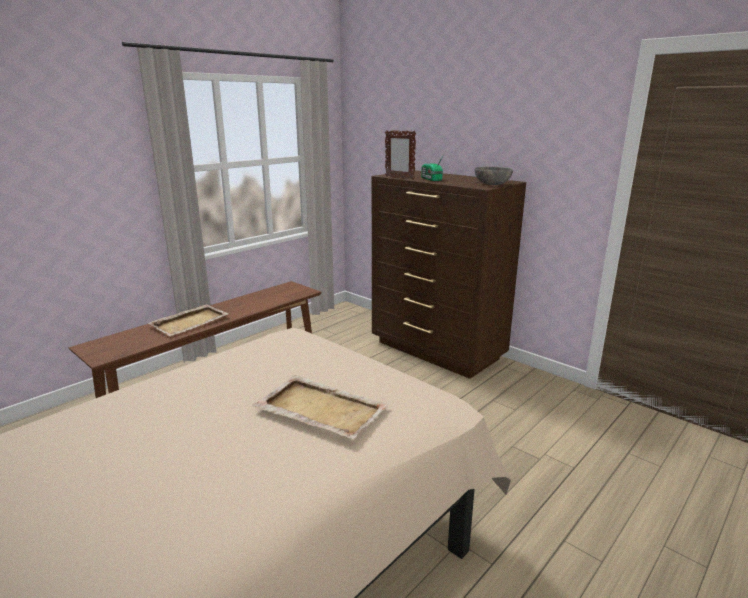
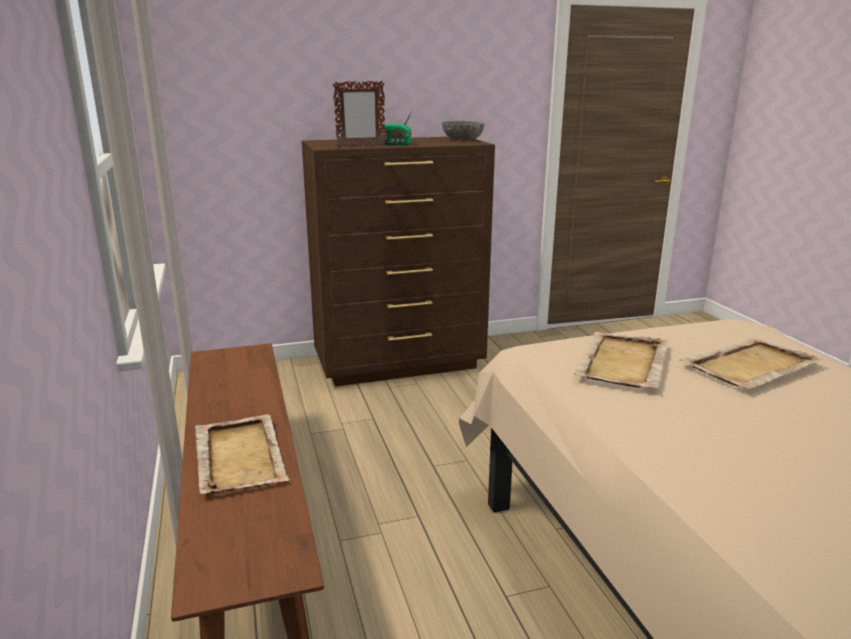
camera: 60 degrees left, 0 degrees up
(285, 360) = (622, 363): none -> beige tray

